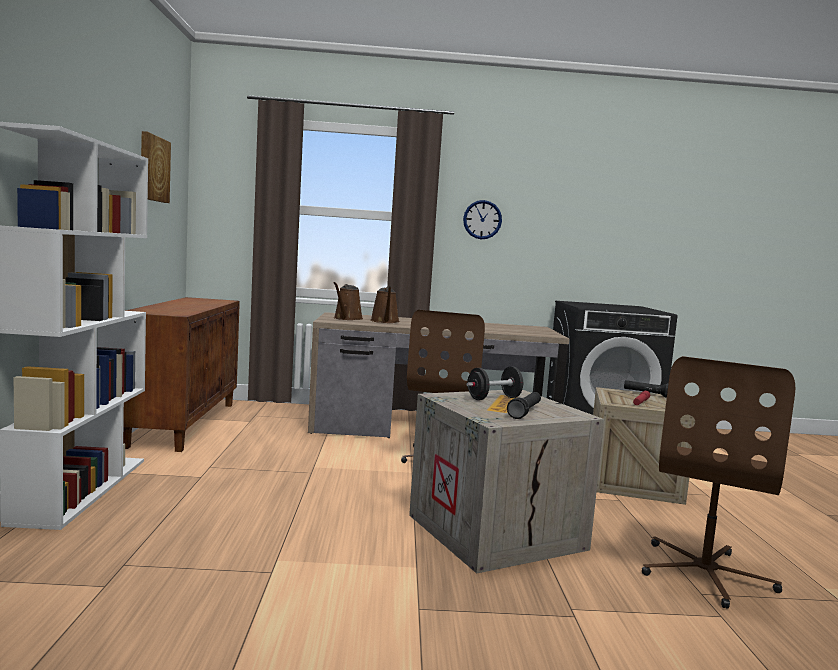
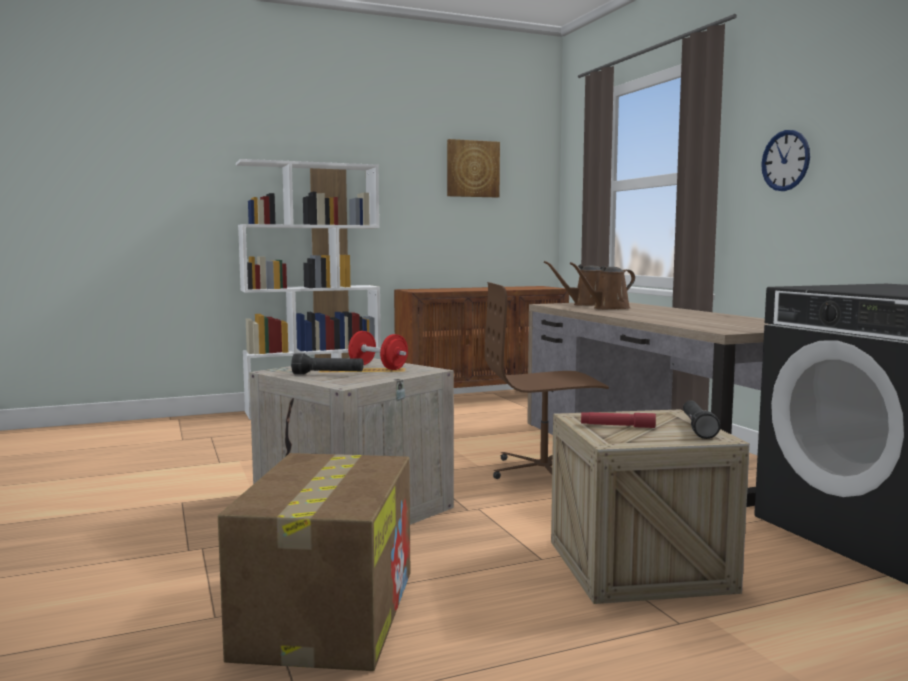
camera: 70 degrees right, 0 degrees up
(494, 398) = (378, 367): black dumbbell -> red dumbbell
(705, 573) = (328, 611): brown office chair -> cardboard box

